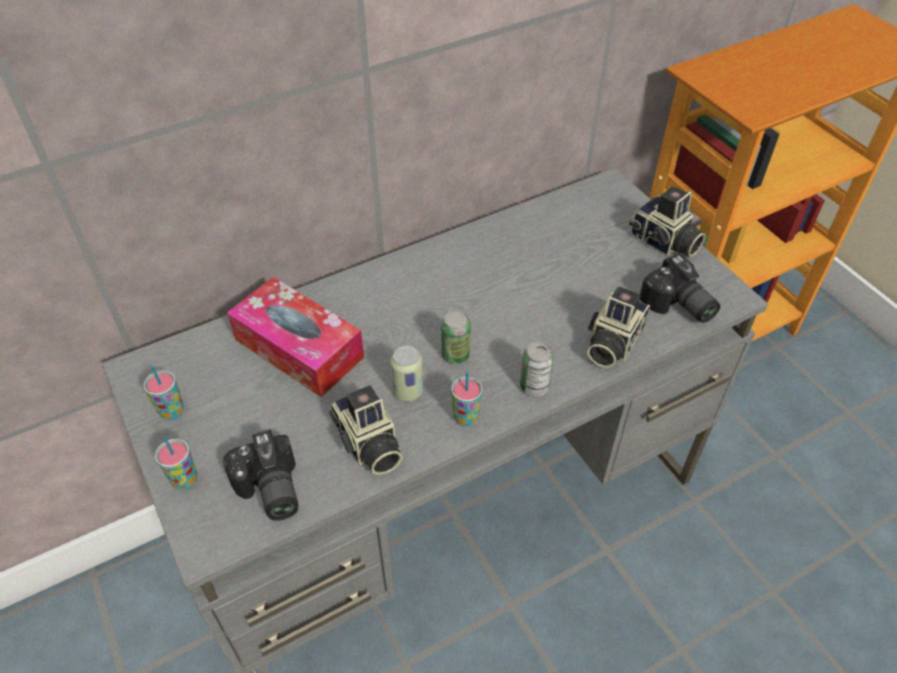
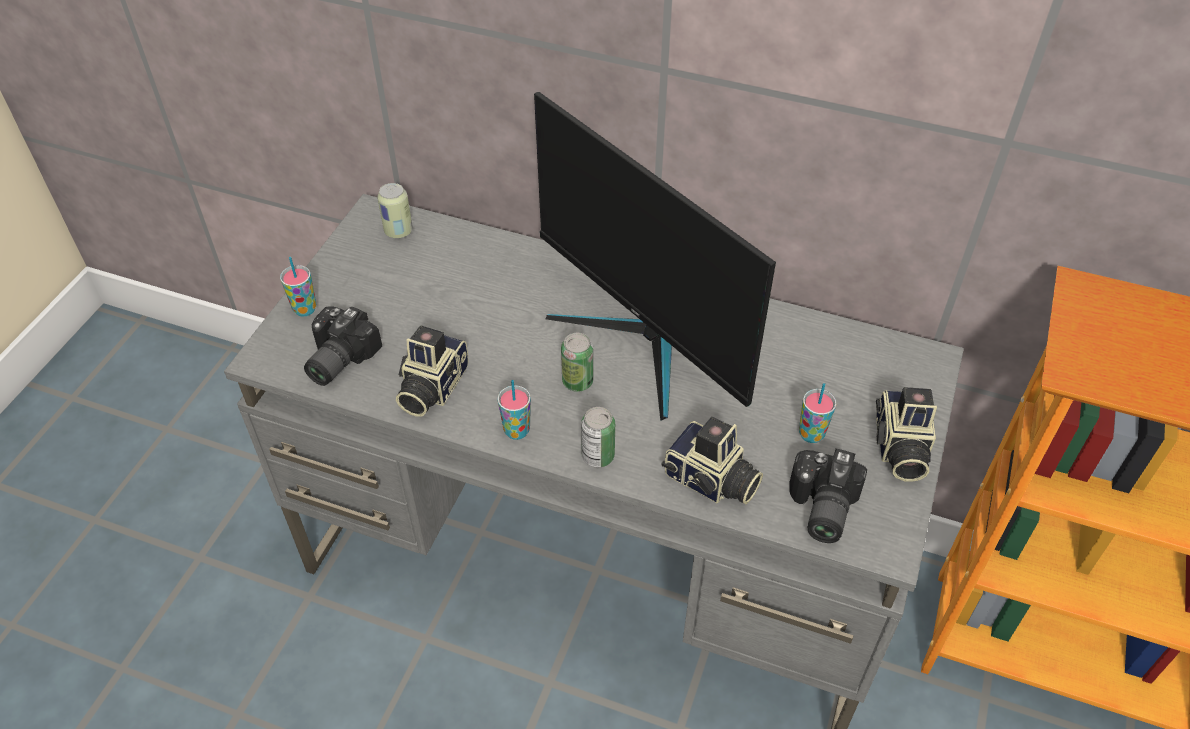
camera: 50 degrees right, 0 degrees up
(172, 412) = (355, 259): cup -> cup (811, 434)
(299, 348) = (483, 283): tissue box -> none
(408, 391) = (507, 376): can -> can (398, 231)
(456, 297) = (644, 341): none -> monitor
(611, 343) = (710, 482): camera -> camera turned 135 degrees counterclockwise

